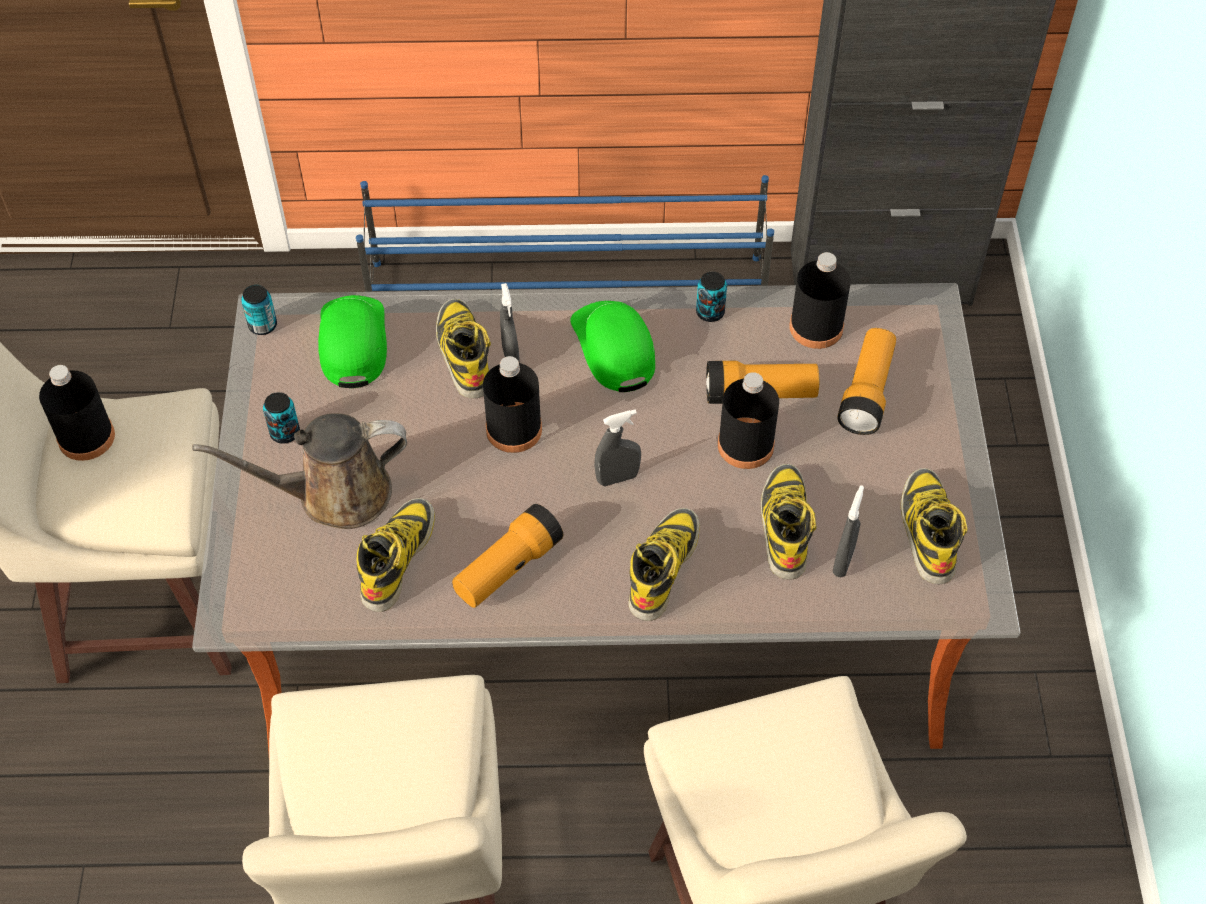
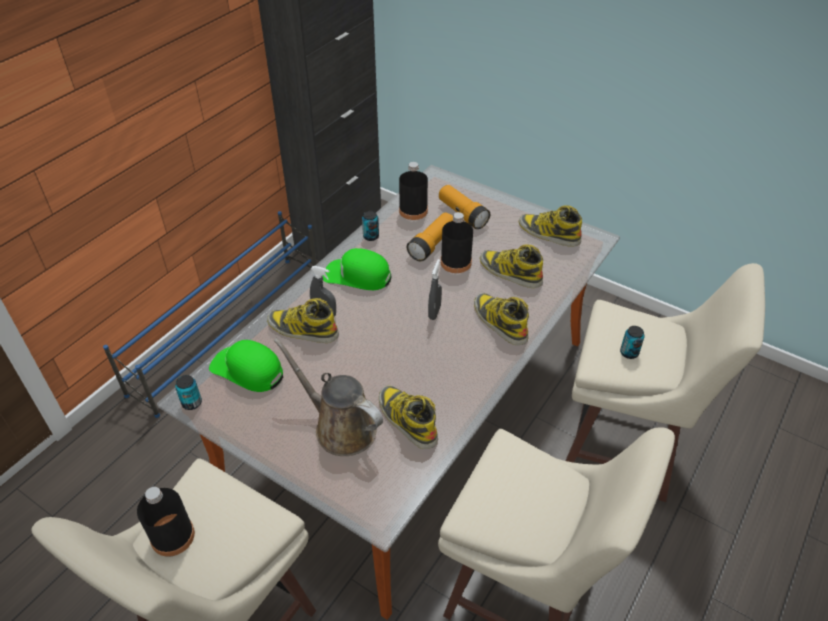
camera: 55 degrees left, 10 degrees down
(285, 433) = (277, 429): can -> can (629, 353)
(334, 494) = (340, 427): brown watering can -> brown watering can turned 105 degrees clockwise
(507, 568) = (452, 378): flashlight -> none
(514, 429) = (370, 334): black bottle -> none
(843, 561) = (544, 265): grey spray bottle -> none

